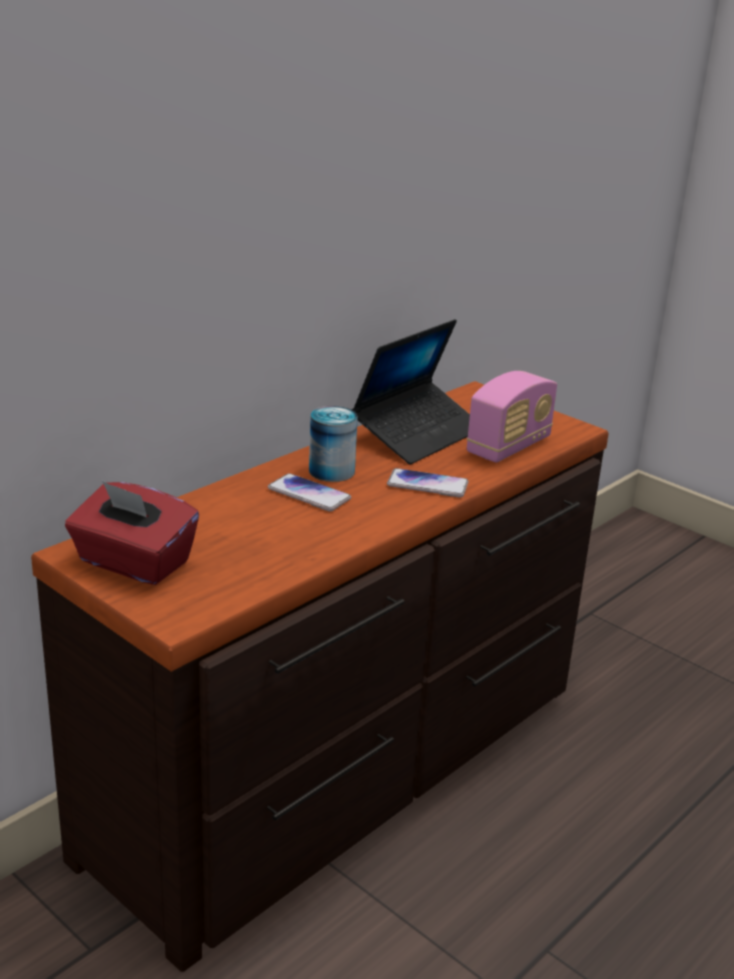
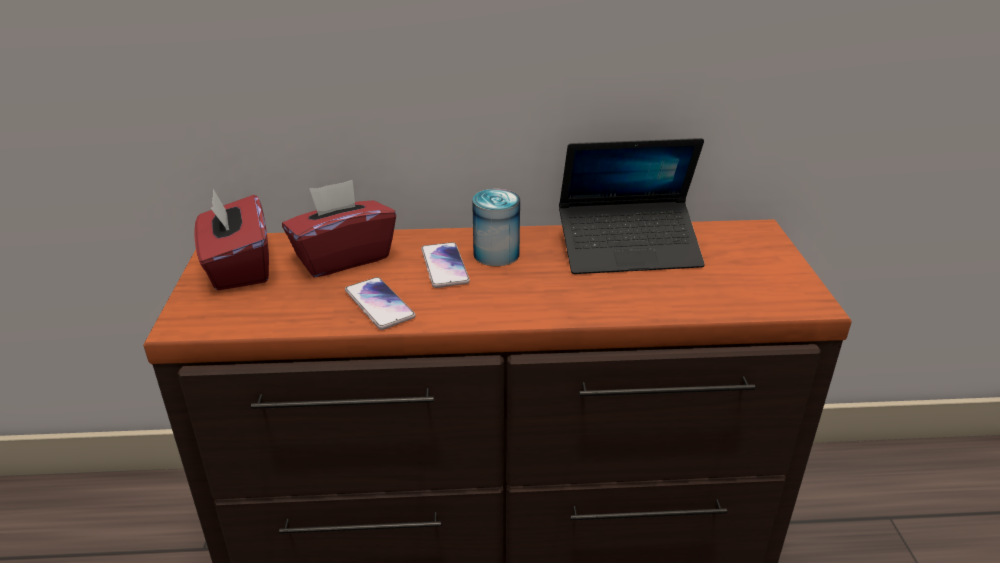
camera: 45 degrees right, 5 degrees up
(213, 519) = (343, 258): none -> red tissue box
(427, 484) = (556, 298): phone -> phone (379, 304)
(509, 447) = (700, 294): radio -> none

